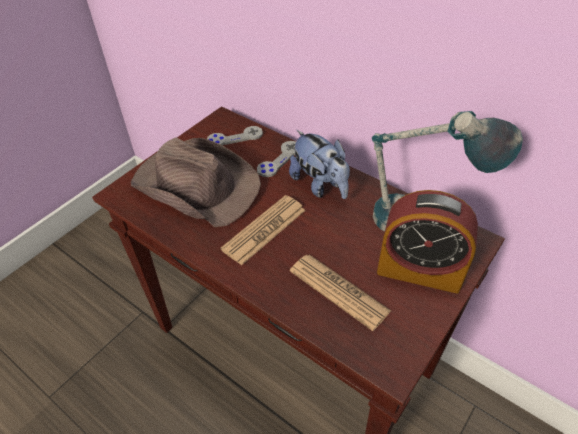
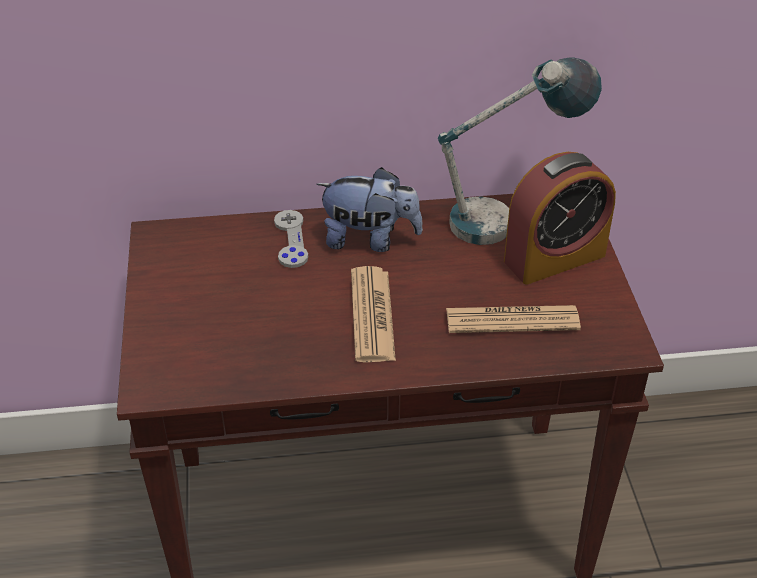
camera: 45 degrees left, 5 degrees down
(195, 185) = (232, 321): brown hat -> none
(235, 138) = (204, 246): grey game controller -> none

